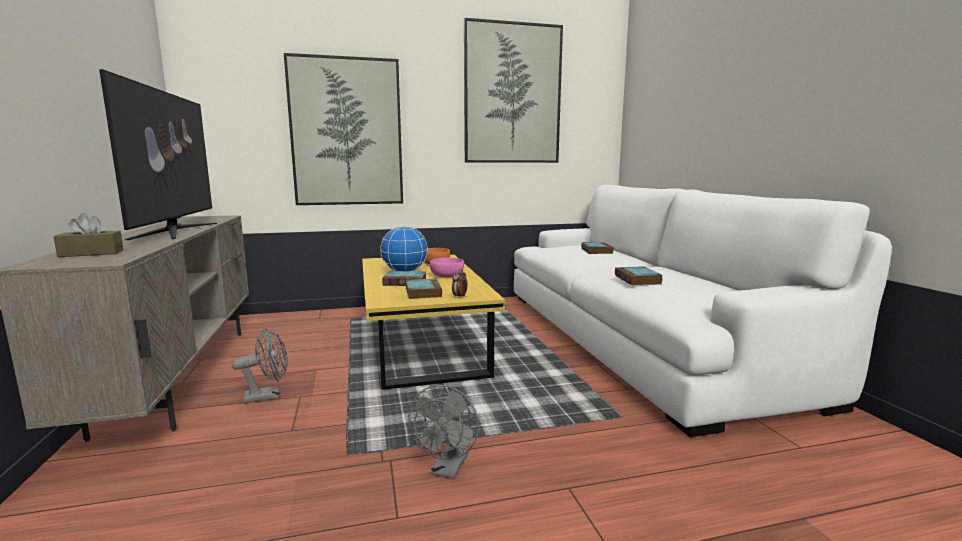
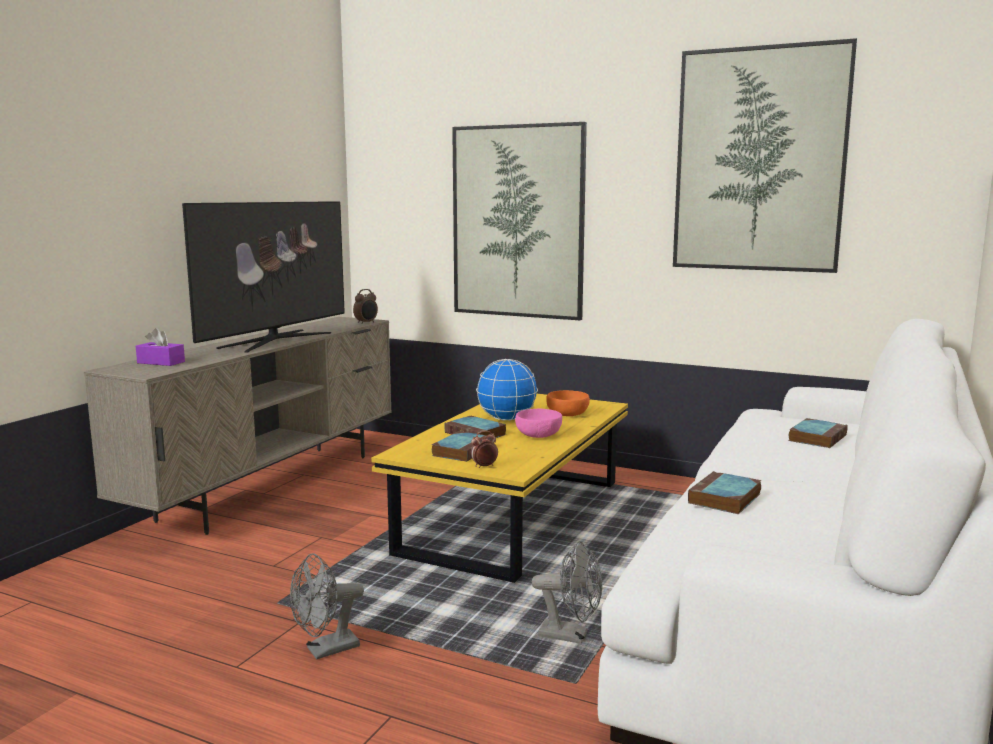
camera: 40 degrees right, 0 degrees up
(91, 253) = (161, 362): brown tissue box -> purple tissue box
(227, 217) = (366, 323): none -> alarm clock
(268, 396) = (300, 528): grey fan -> grey fan (571, 636)

